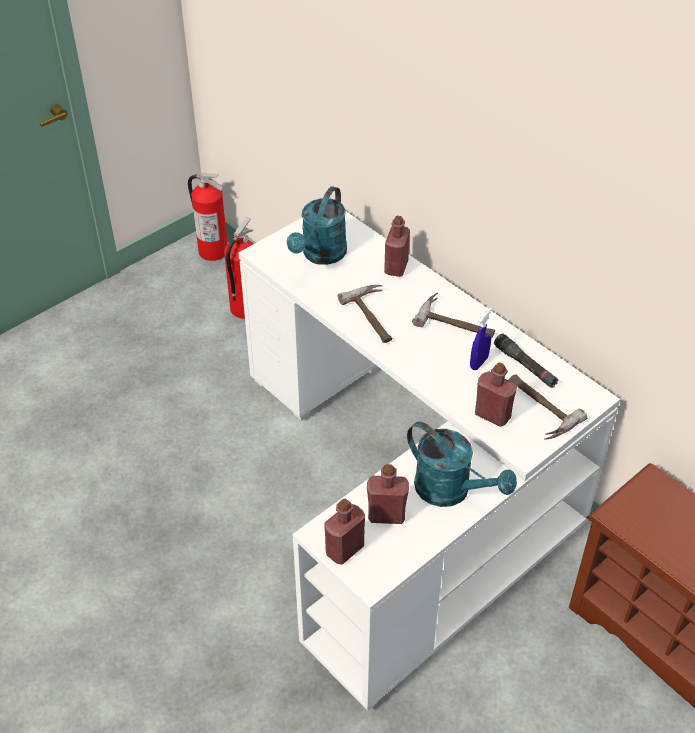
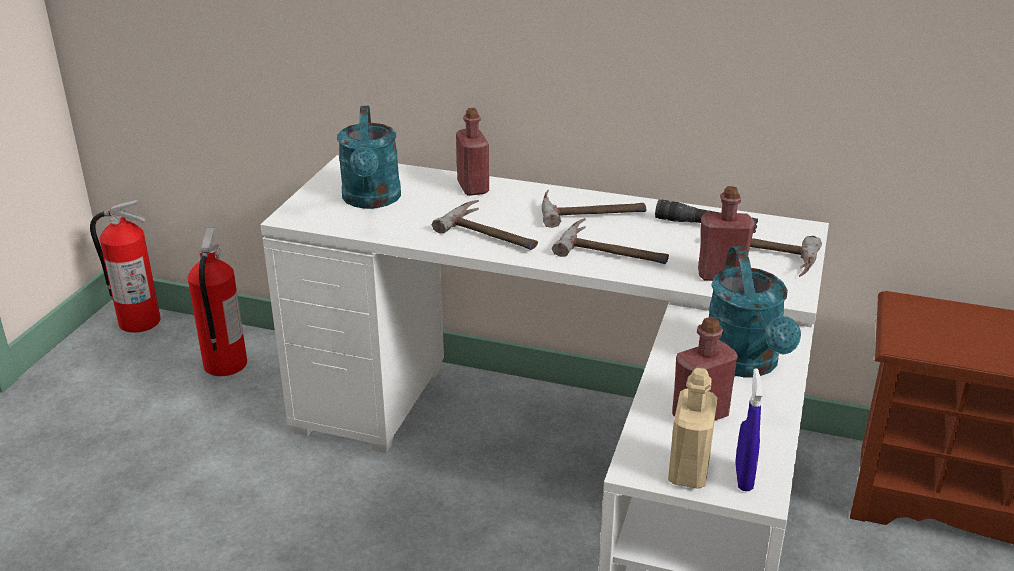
camera: 30 degrees left, 15 degrees down
(344, 549) = (688, 471): red bottle -> beige bottle
(441, 364) = (614, 250): none -> hammer
(451, 491) = (746, 364): turquoise watering can -> turquoise watering can turned 75 degrees clockwise
(479, 363) = (654, 237): blue spray bottle -> blue spray bottle (743, 477)

